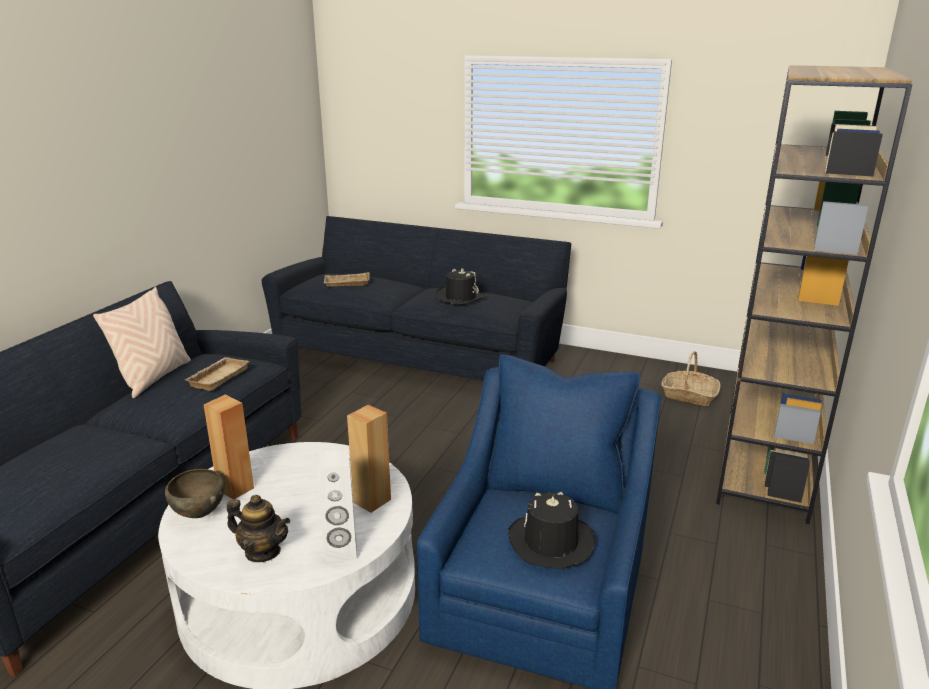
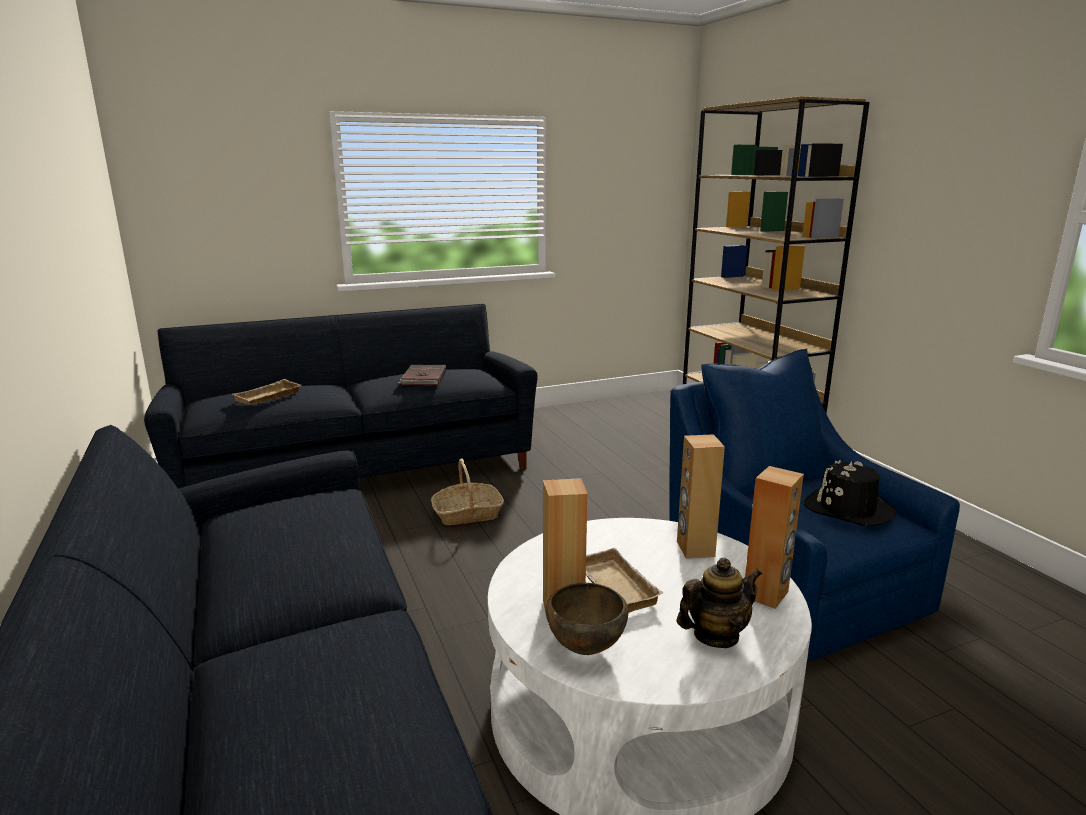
camera: 45 degrees left, 5 degrees down
(154, 378) = (228, 557): beige pillow -> none
(217, 377) = (330, 518): beige tray -> beige tray (612, 586)
(341, 552) = (766, 594): white speaker -> brown speaker
(460, 297) = (423, 378): black hat -> brown book
(689, 395) = (624, 420): basket -> basket (467, 514)

